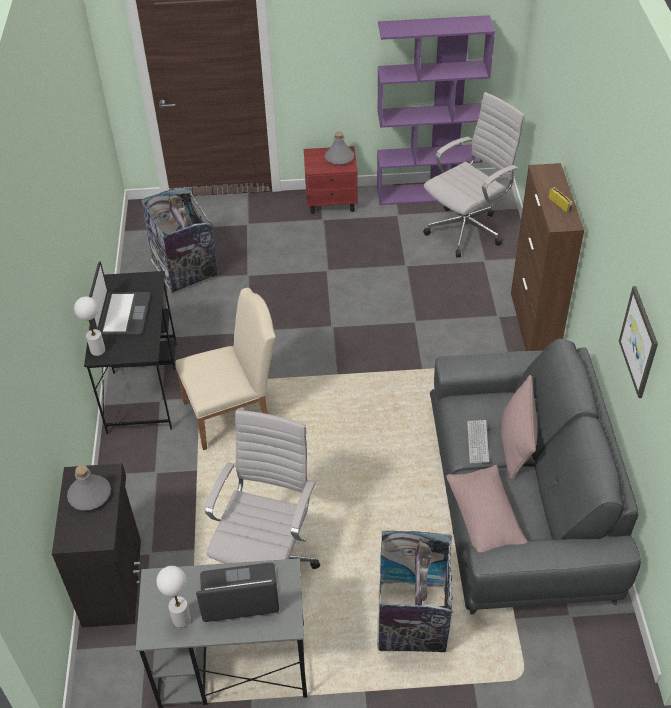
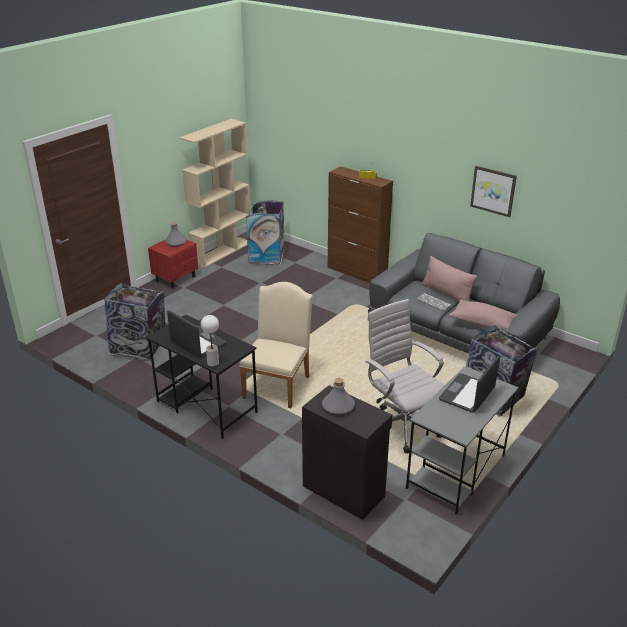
camera: 50 degrees left, 15 degrees down
(181, 619) = (463, 420): white table lamp -> none
(427, 193) = (222, 252): purple bookcase -> beige bookcase
(467, 230) = (266, 256): white office chair -> trash can

